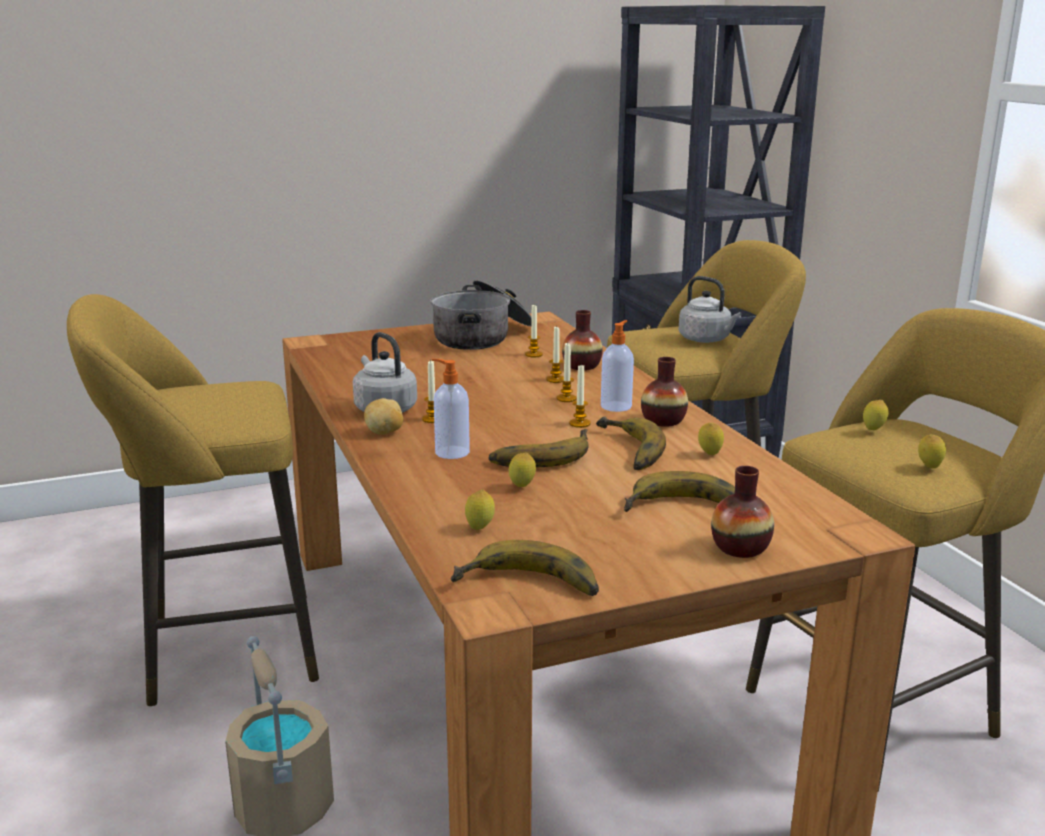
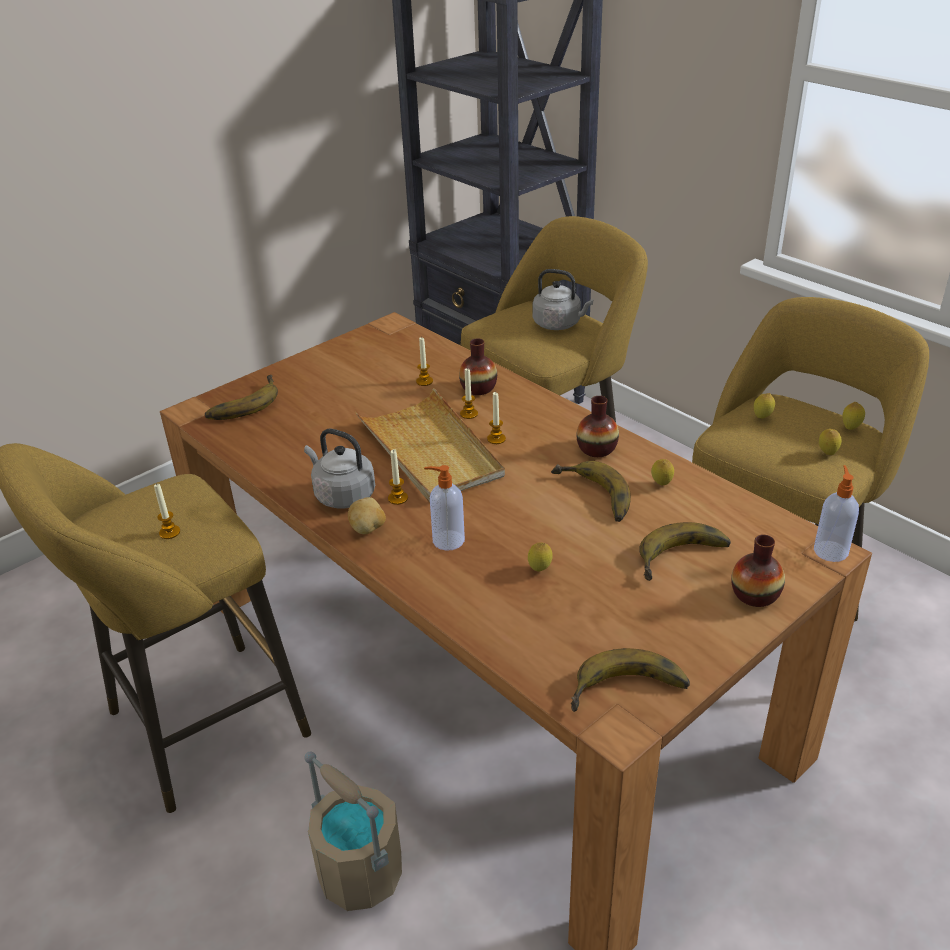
camera: 20 degrees left, 15 degrees up
(480, 528) = (541, 633): lemon -> lemon (850, 428)
(483, 336) = (358, 364): cooking pot -> none
(494, 395) = (430, 450): none -> beige tray
(539, 455) = (525, 523): banana -> banana (242, 403)
(579, 423) = (530, 471): candle -> candle (169, 532)
(616, 406) = (545, 439): soap dispenser -> soap dispenser (830, 550)

